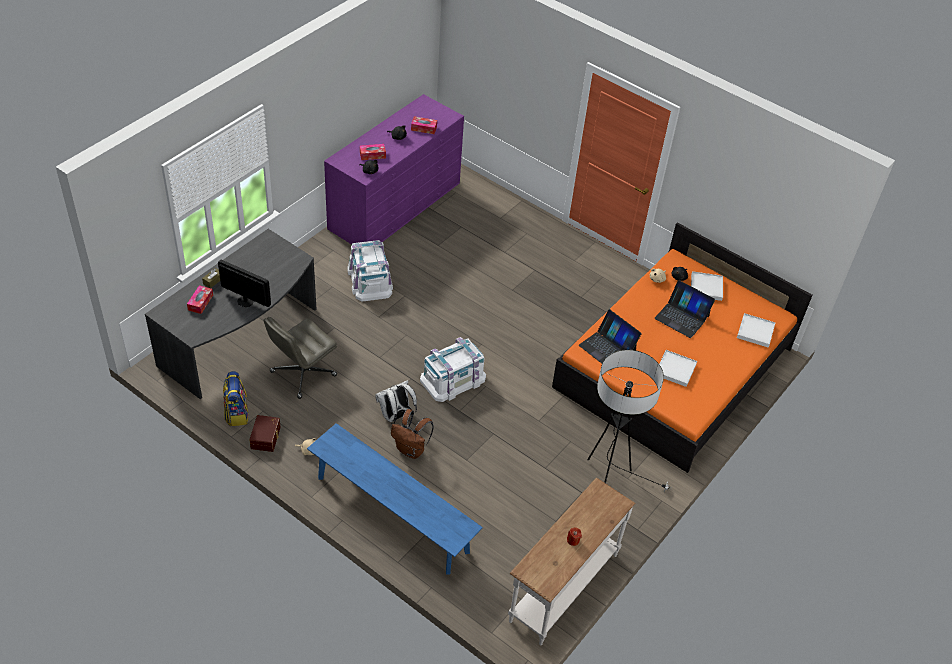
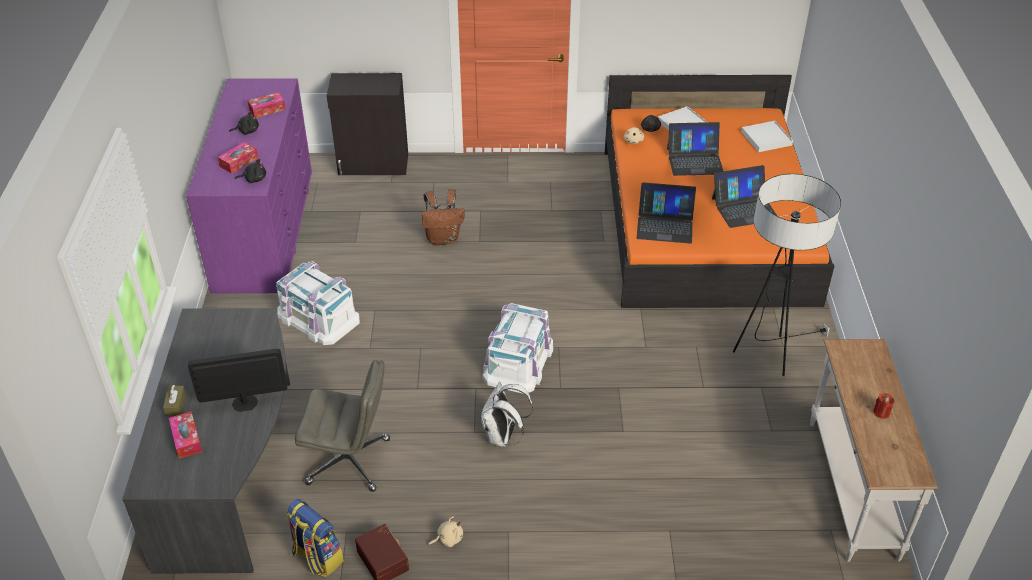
camera: 35 degrees left, 5 degrees down
(303, 374) = (350, 461): grey office chair -> grey office chair turned 90 degrees counterclockwise
(392, 514) = (614, 541): blue bench -> none
(411, 450) = (558, 460): brown backpack -> brown backpack (443, 238)
(501, 200) = (373, 165): none -> black cabinet
(675, 369) = (744, 208): white tray -> laptop

